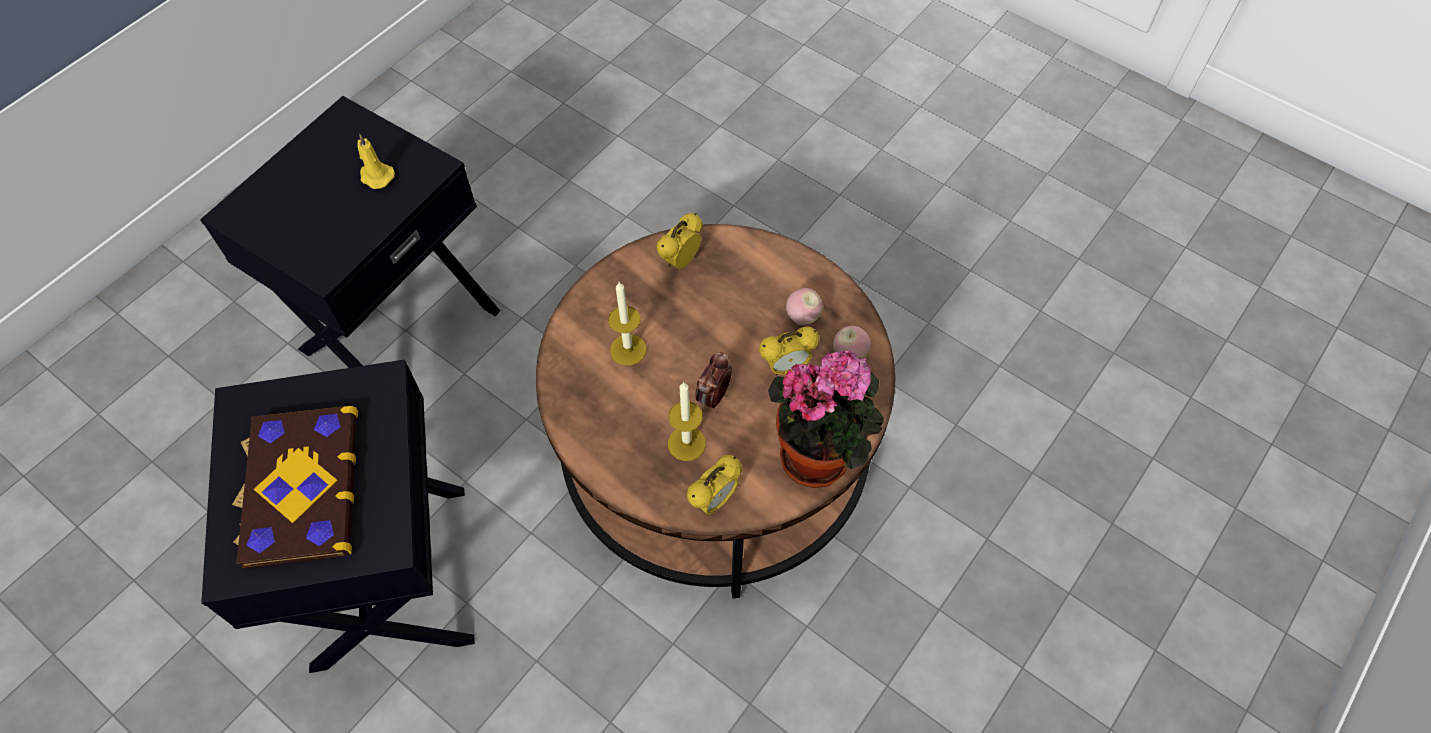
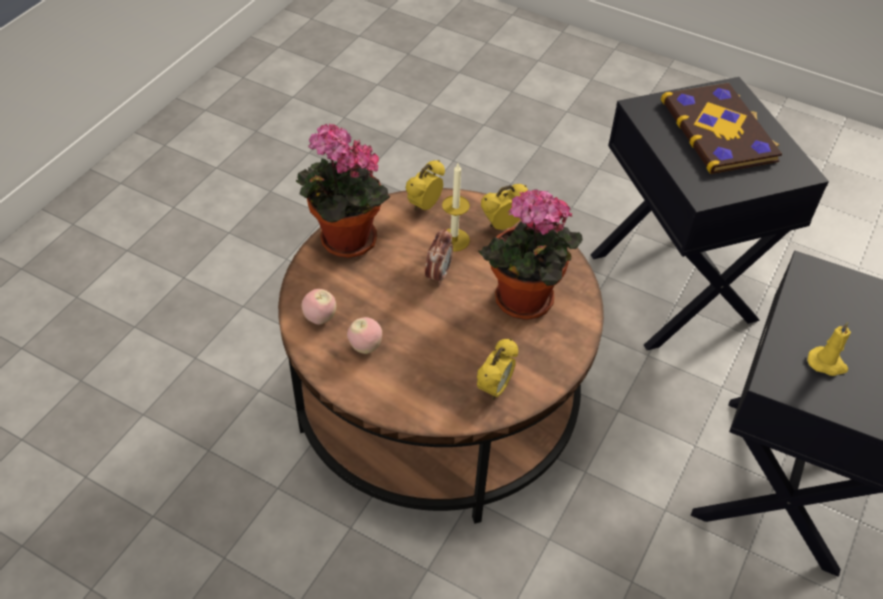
camera: 170 degrees right, 10 degrees down
(628, 349) = (522, 303): candle -> potted plant
(786, 367) = (377, 302): alarm clock -> alarm clock (502, 226)

